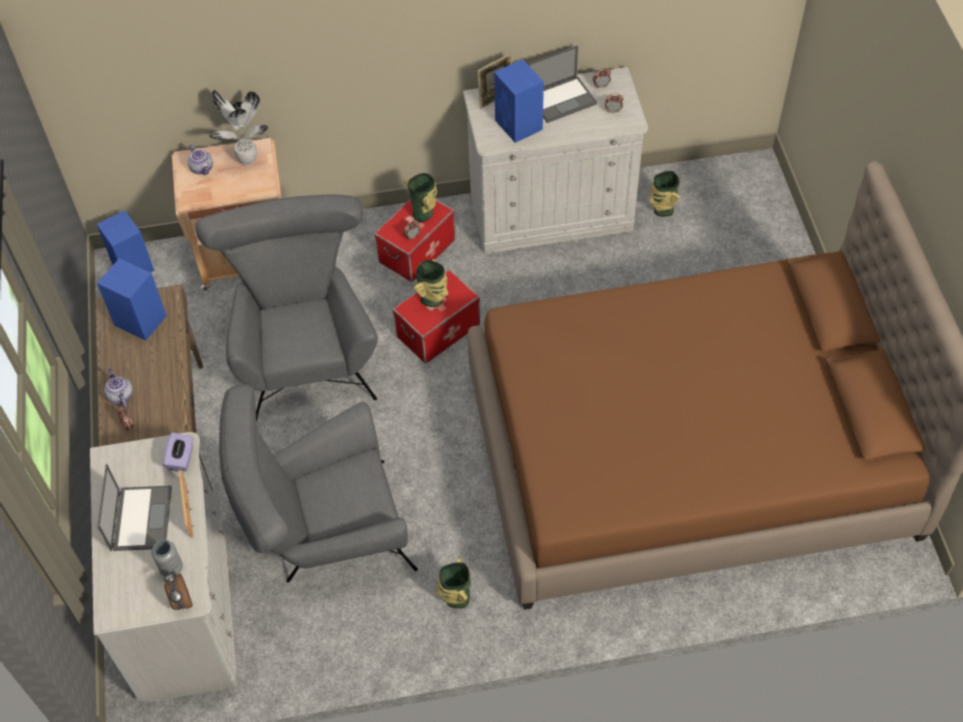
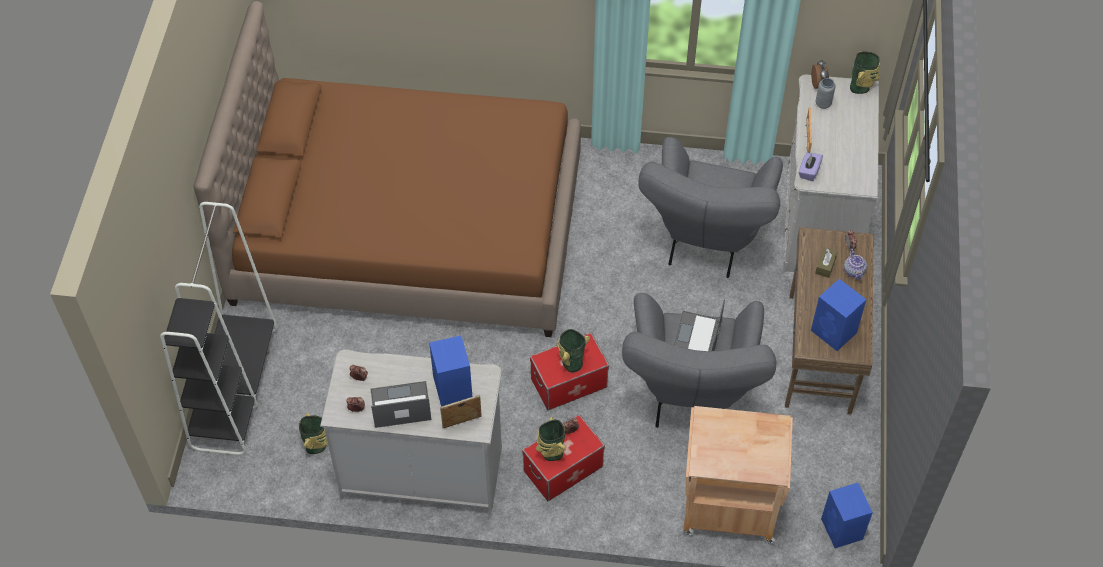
camera: 165 degrees left, 0 degrees up
(141, 517) = (842, 140): laptop -> laptop (697, 337)
(155, 394) = (825, 265): none -> brown tissue box
(202, 168) = (761, 457): teapot -> none
(247, 161) = (716, 453): potted plant -> none
(325, 536) = (707, 242): grey armchair -> grey armchair turned 105 degrees clockwise
(456, 598) = (621, 178): vase -> vase (861, 87)
(772, 238) = (235, 389): none -> black clothes rack

